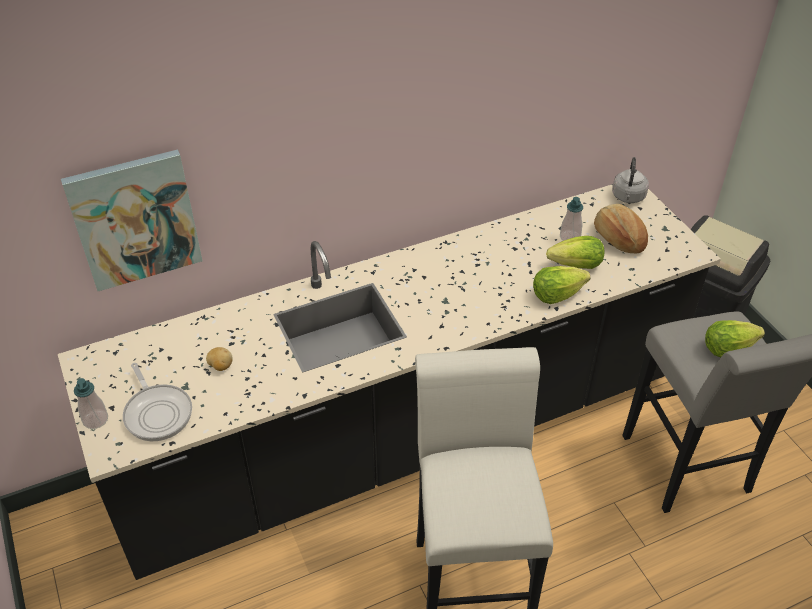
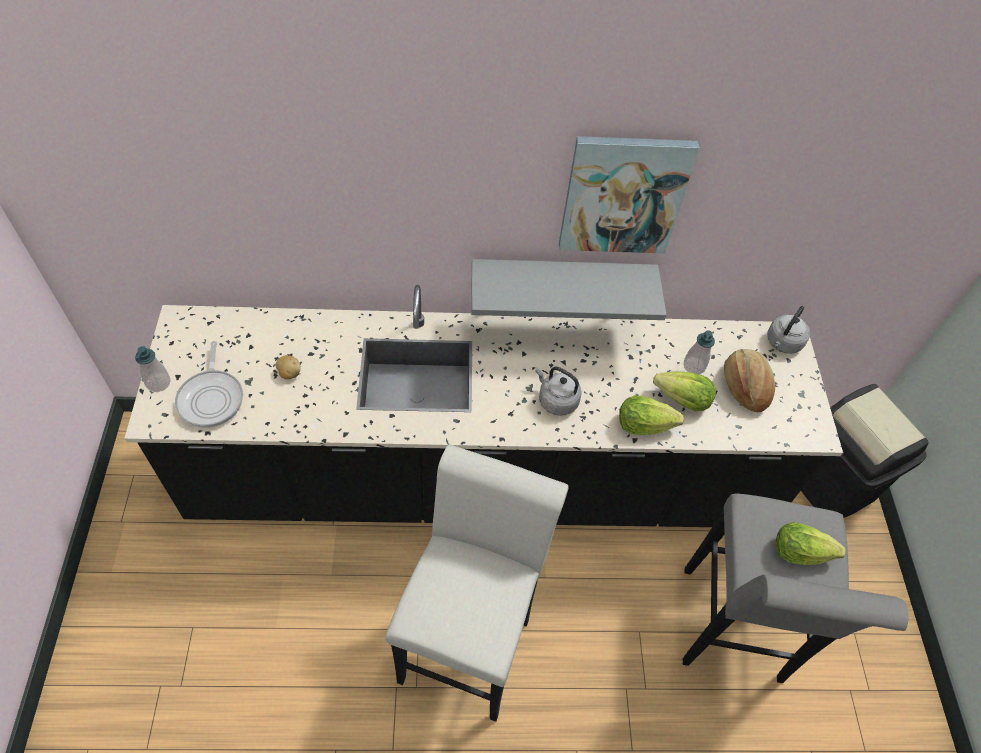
camera: 20 degrees right, 10 degrees up
(135, 219) = (242, 212): picture -> picture (623, 195)
(431, 202) = (561, 281): none -> grey shelf
(473, 302) = (556, 400): none -> grey kettle

